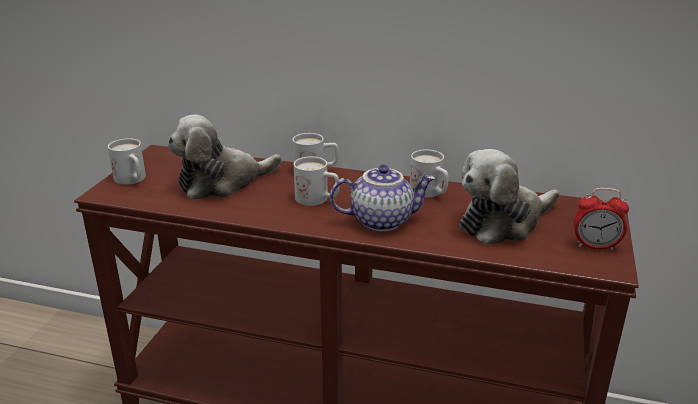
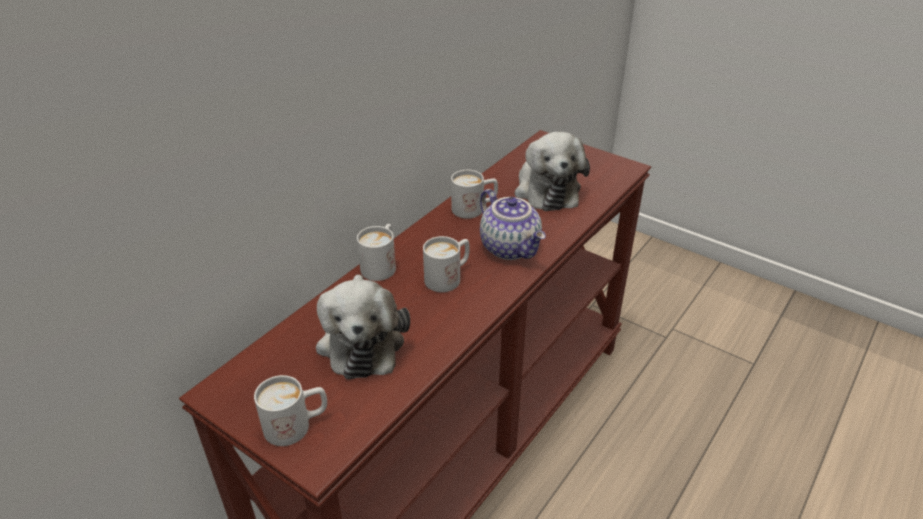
camera: 70 degrees left, 10 degrees up
(382, 220) = (511, 248): teapot -> teapot turned 135 degrees clockwise
(595, 246) = (598, 163): alarm clock -> none

